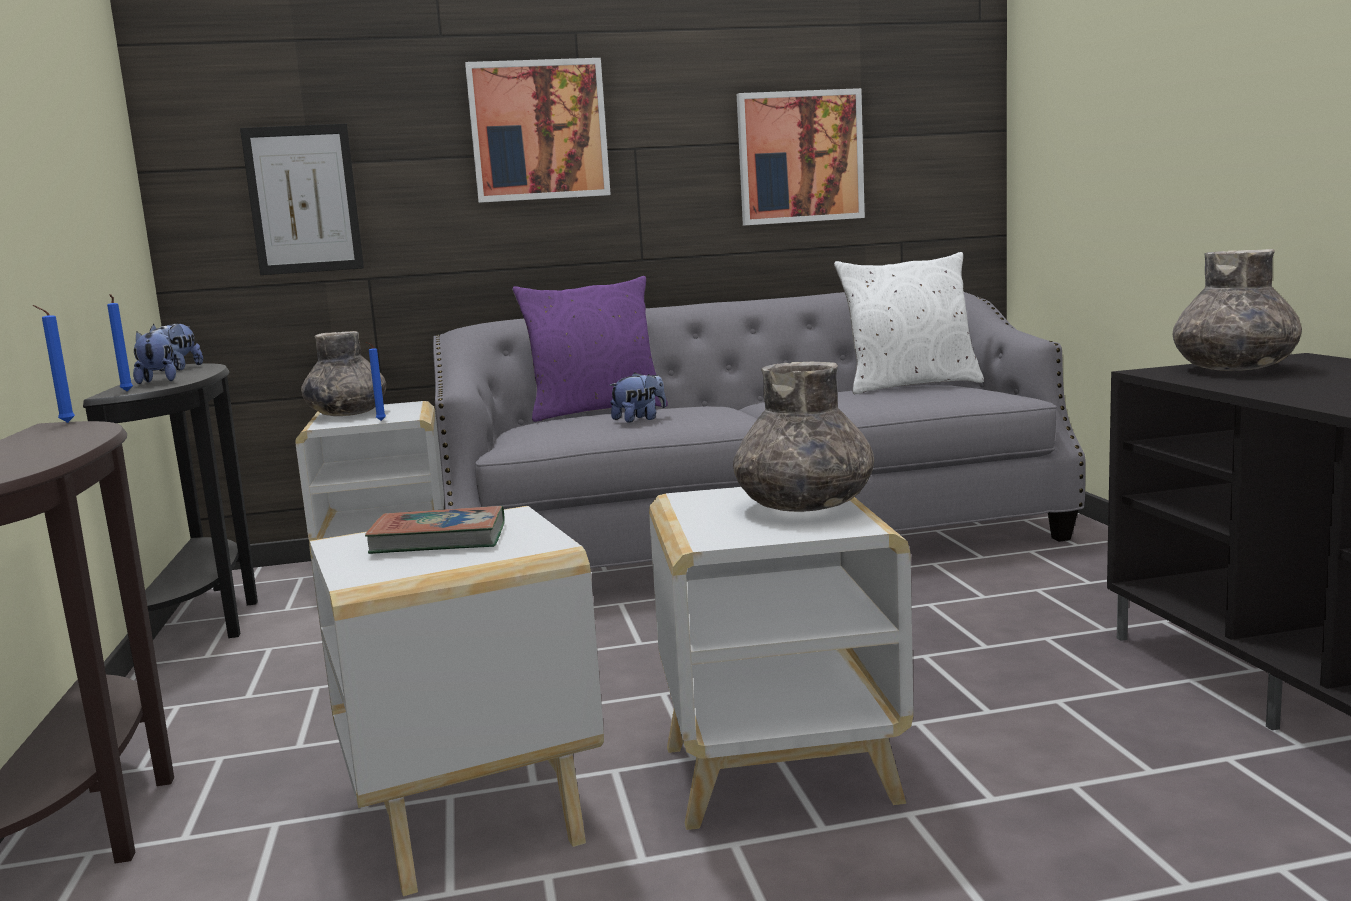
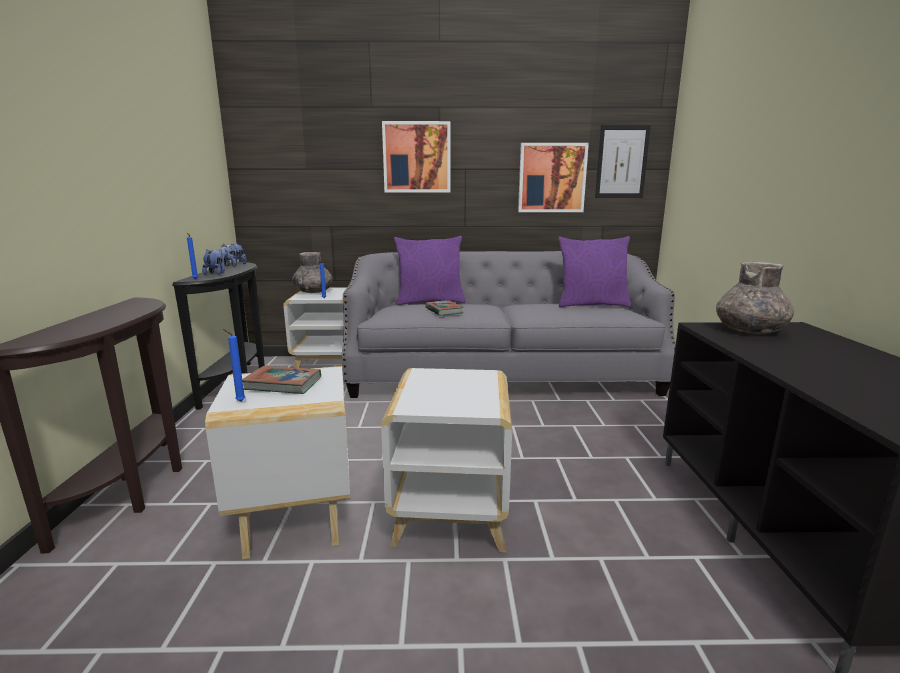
camera: 10 degrees right, 5 degrees up
(65, 423) = (143, 299): blue candle -> blue candle (239, 401)
(303, 199) = (302, 186): picture -> picture (622, 162)
(639, 419) = (444, 311): plush toy -> book
(805, 506) = (472, 389): grey vase -> none
(910, 385) = (591, 304): white pillow -> purple pillow

